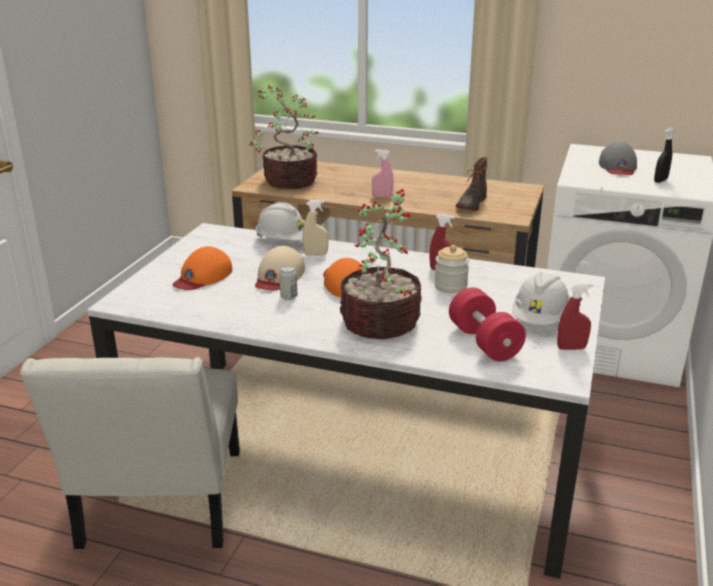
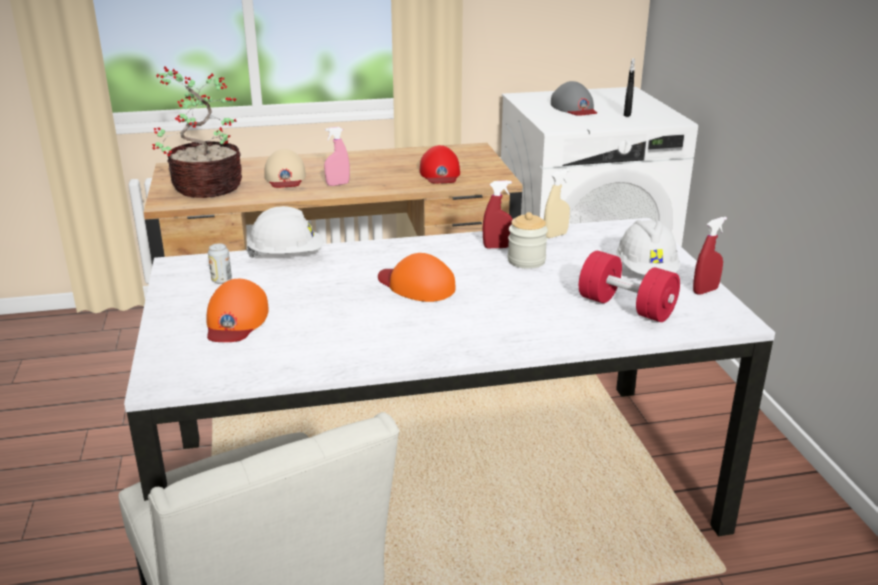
camera: 30 degrees left, 0 degrees up
(279, 276) = (330, 296): beige cap -> beige cap (285, 177)
(289, 297) = (371, 316): can -> can (221, 280)
(315, 254) = (343, 262): beige spray bottle -> beige spray bottle (555, 235)
(381, 323) = (506, 317): potted plant -> none
(471, 203) = (440, 173): boot -> red cap

